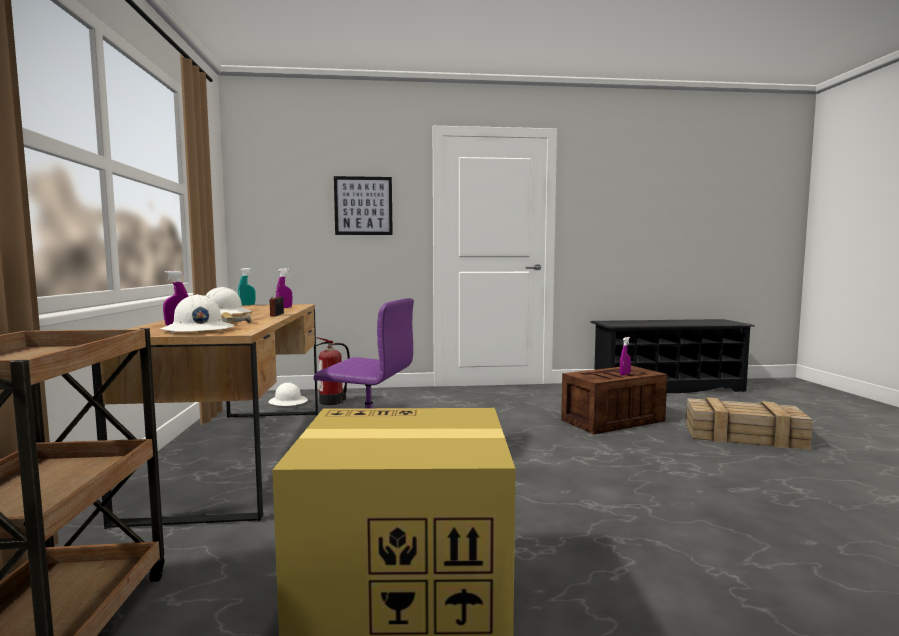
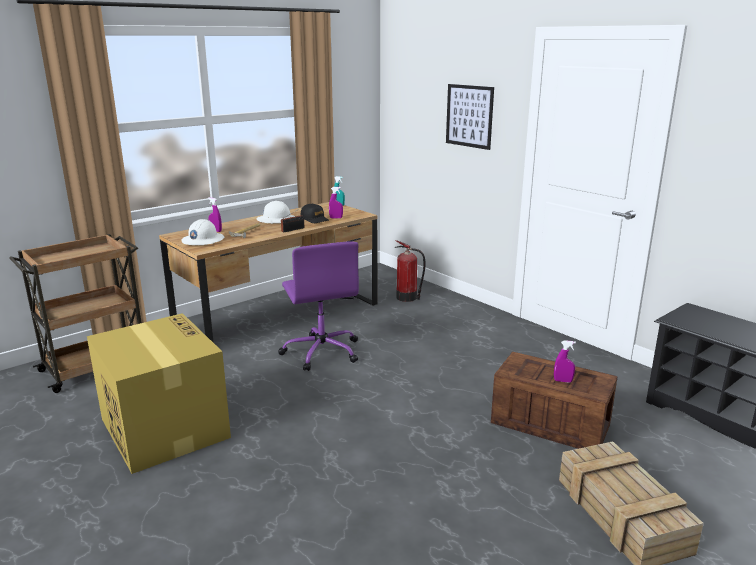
camera: 55 degrees right, 15 degrees up
(266, 310) = (315, 219): none -> black cap
(288, 402) = (384, 286): white hard hat -> none

